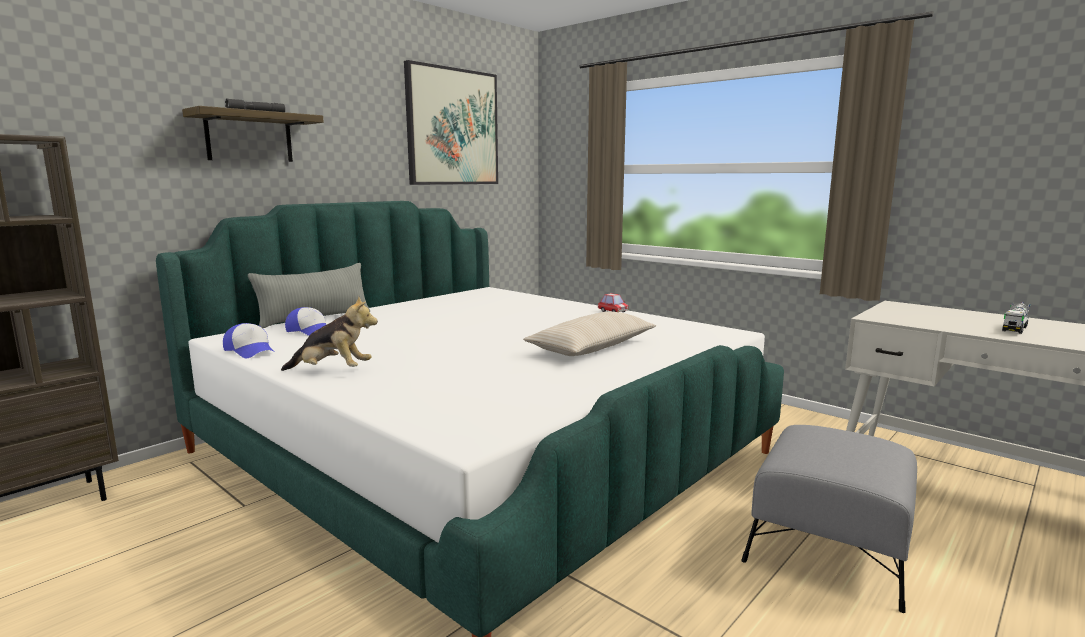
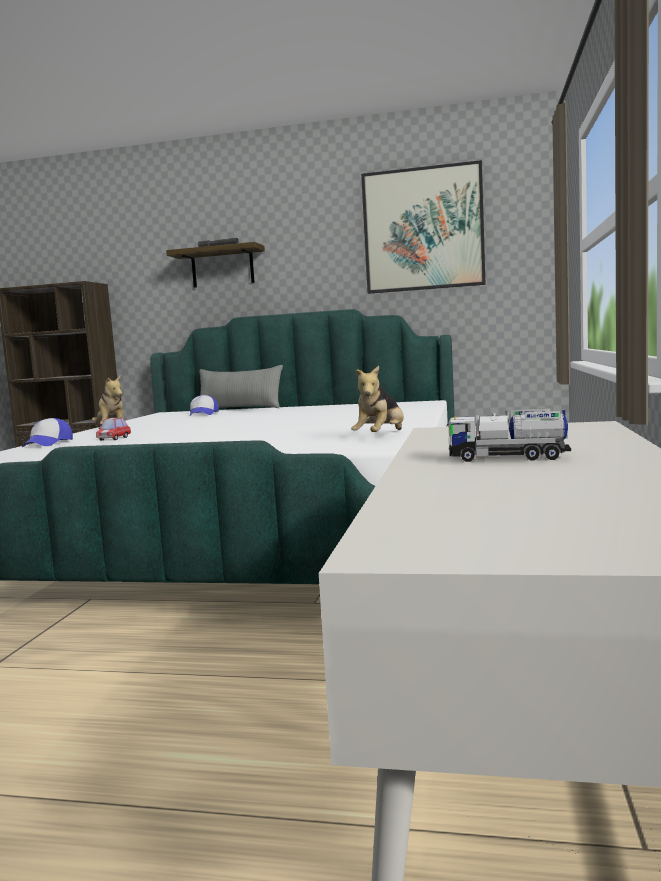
camera: 60 degrees right, 5 degrees down
(250, 351) = (142, 418): cap -> cap (48, 443)
(592, 347) = (249, 438): beige pillow -> none
(613, 311) = (413, 422): toy car -> toy car (114, 438)
(676, 327) = (381, 437): none -> plush toy
(830, 547) = (201, 689): grey ottoman -> none

